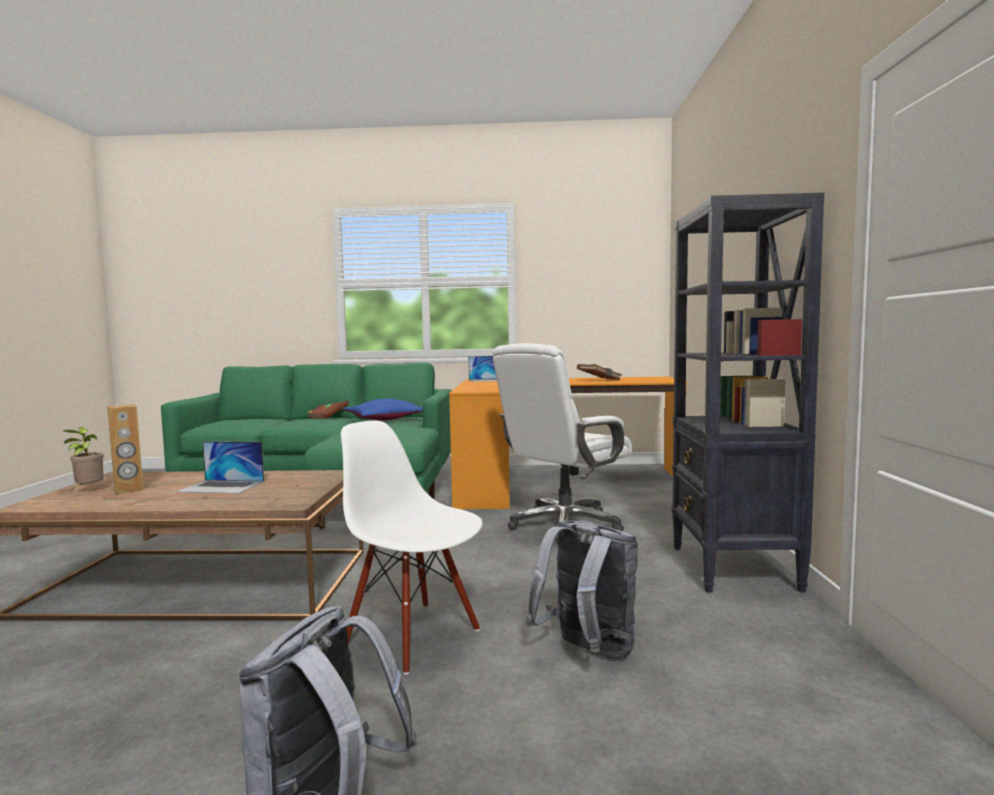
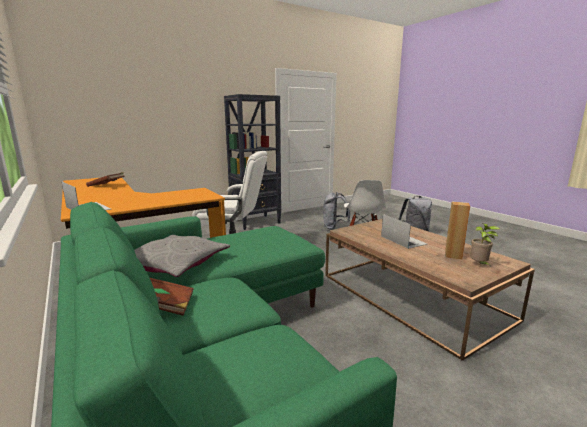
camera: 125 degrees left, 10 degrees up
(384, 419) = (175, 264): blue pillow -> grey pillow

